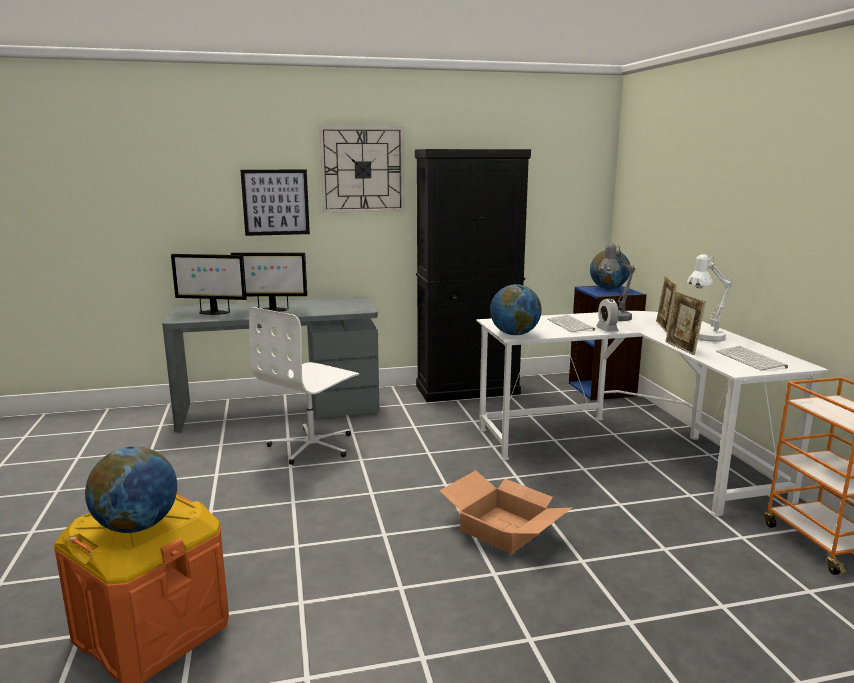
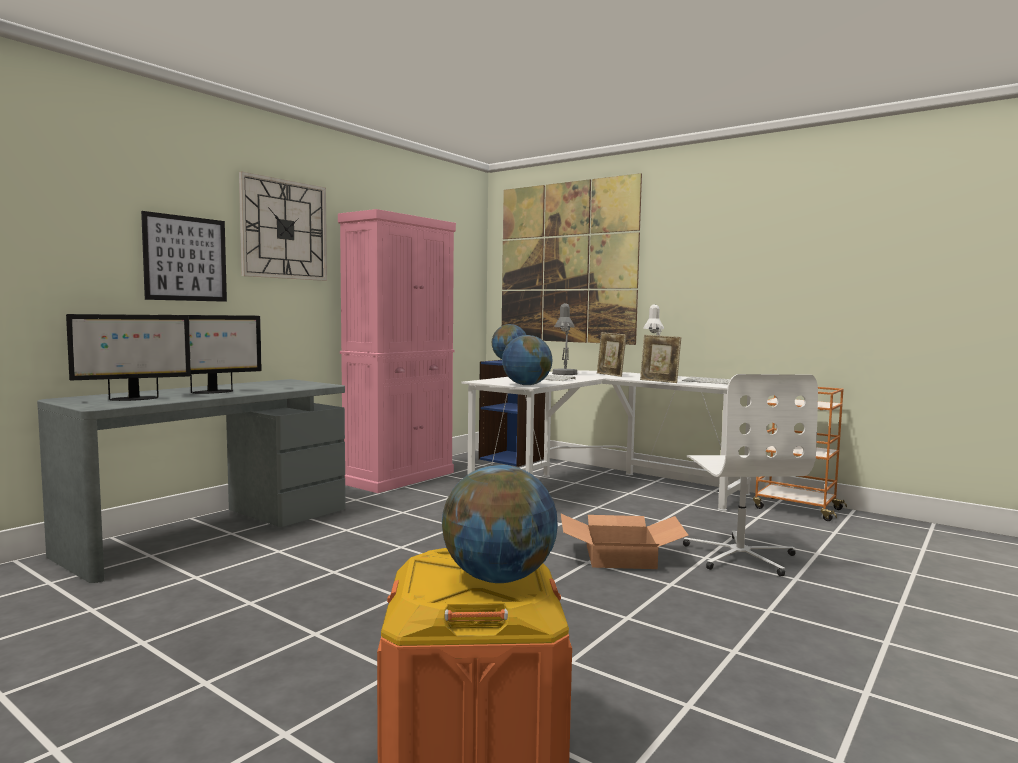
camera: 40 degrees left, 10 degrees down
(312, 446) = (324, 550): white office chair -> white office chair (740, 556)
(468, 390) = (399, 478): black cabinet -> pink cabinet
(607, 329) = (581, 378): alarm clock -> none
(672, 184) = (566, 263): none -> picture

